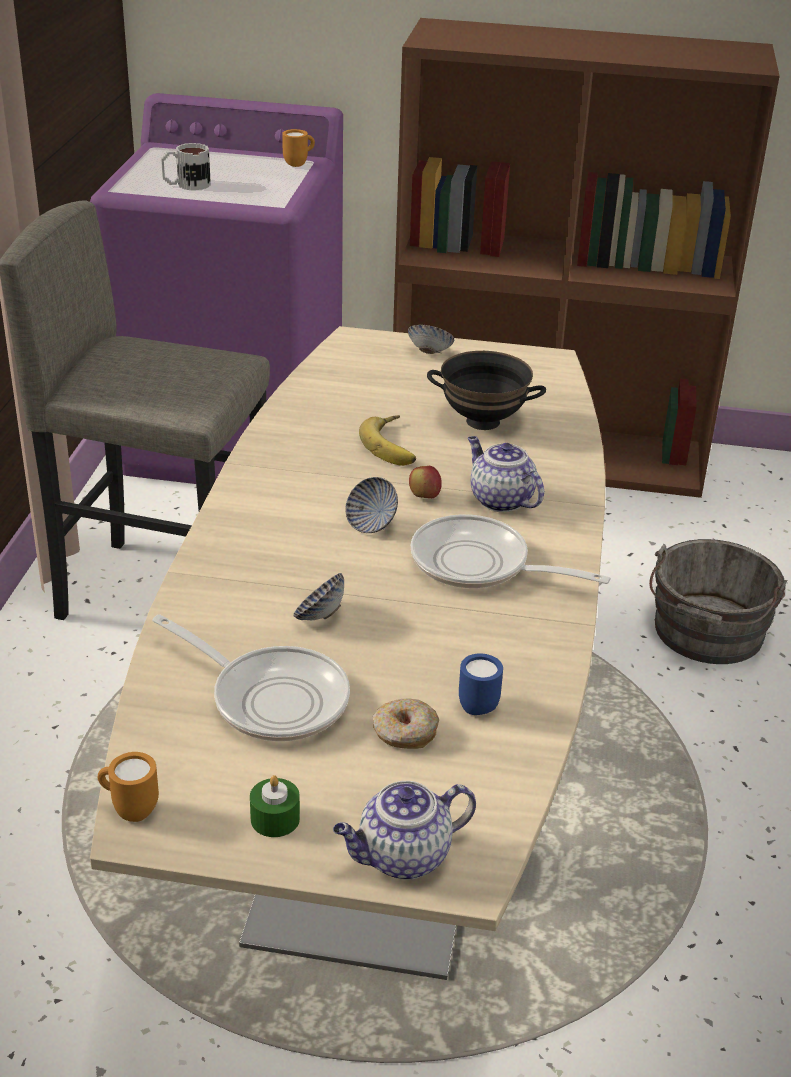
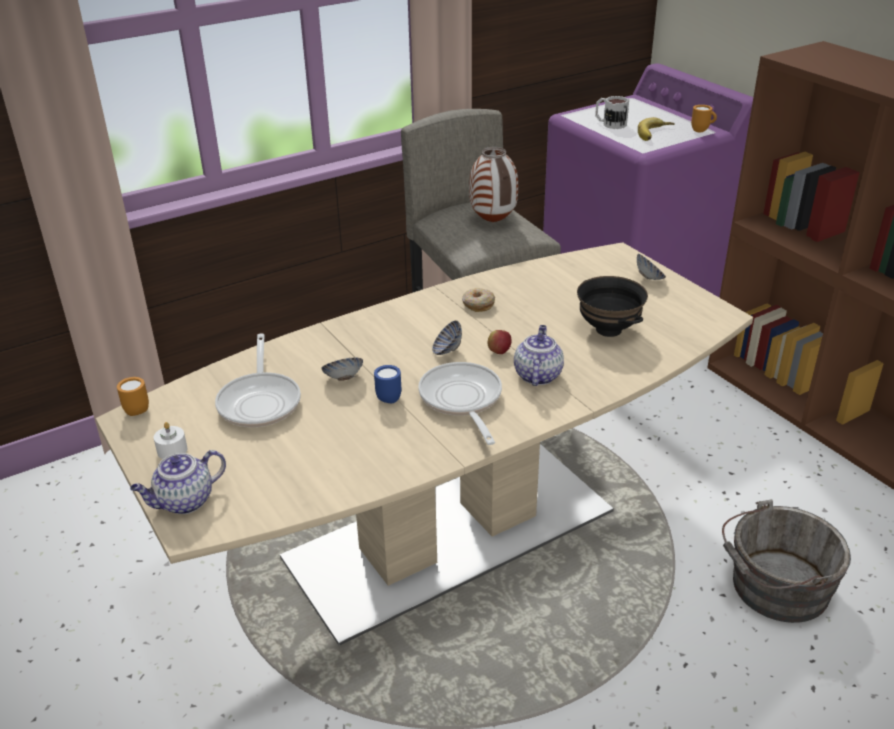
camera: 50 degrees right, 0 degrees up
(169, 359) = (494, 222): none -> vase
(275, 819) = (172, 450): green candle -> white candle
(395, 445) = (533, 318): banana -> banana (655, 134)
(402, 857) = (184, 502): teapot -> teapot turned 60 degrees counterclockwise
(404, 733) = (281, 453): donut -> donut (478, 304)
(475, 704) = (334, 462): blue mug -> blue mug (390, 397)

